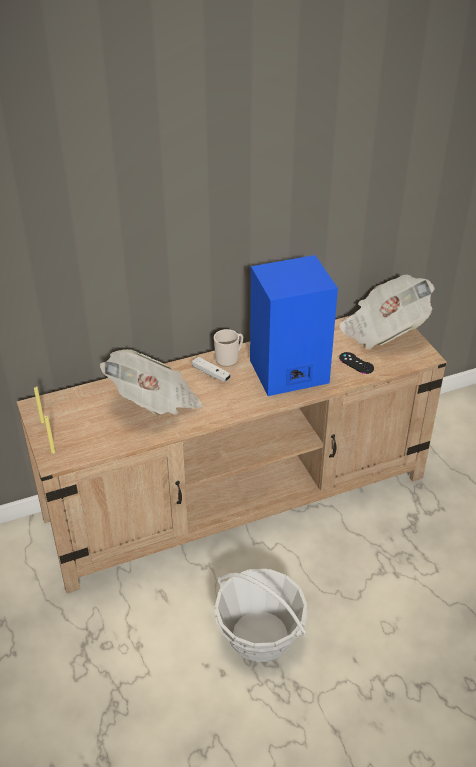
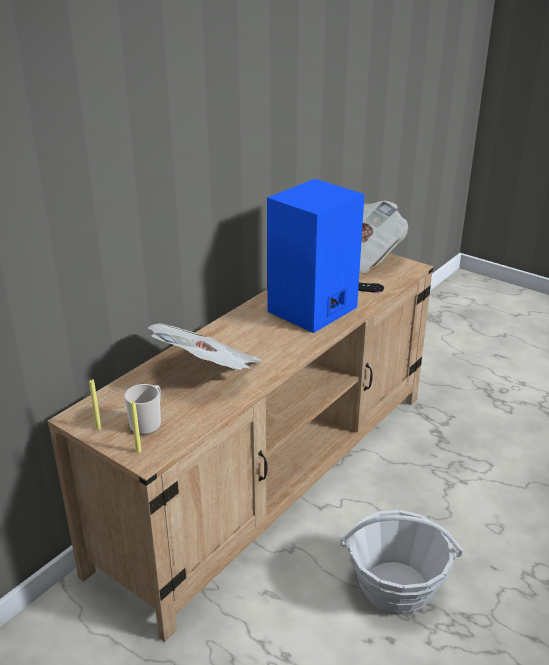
camera: 30 degrees left, 10 degrees down
(211, 374) = (241, 332): white game controller -> none
(229, 358) = (246, 316): mug -> mug (148, 423)

